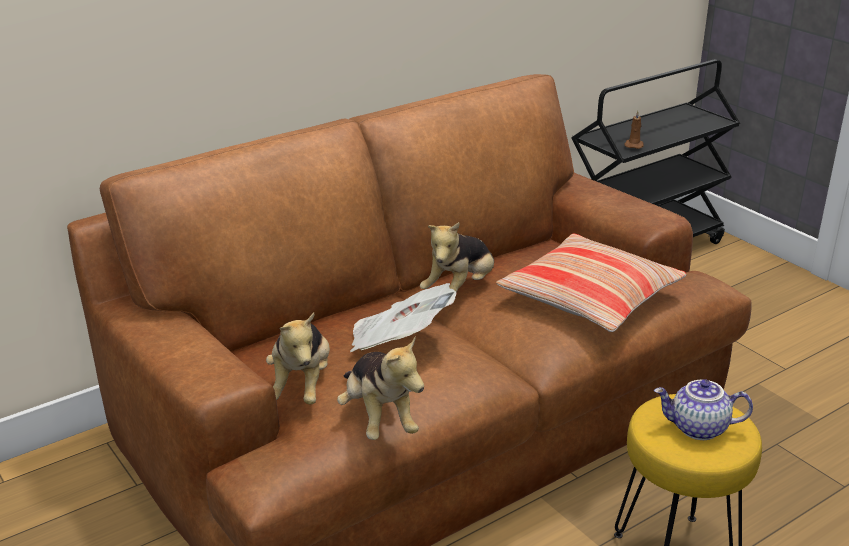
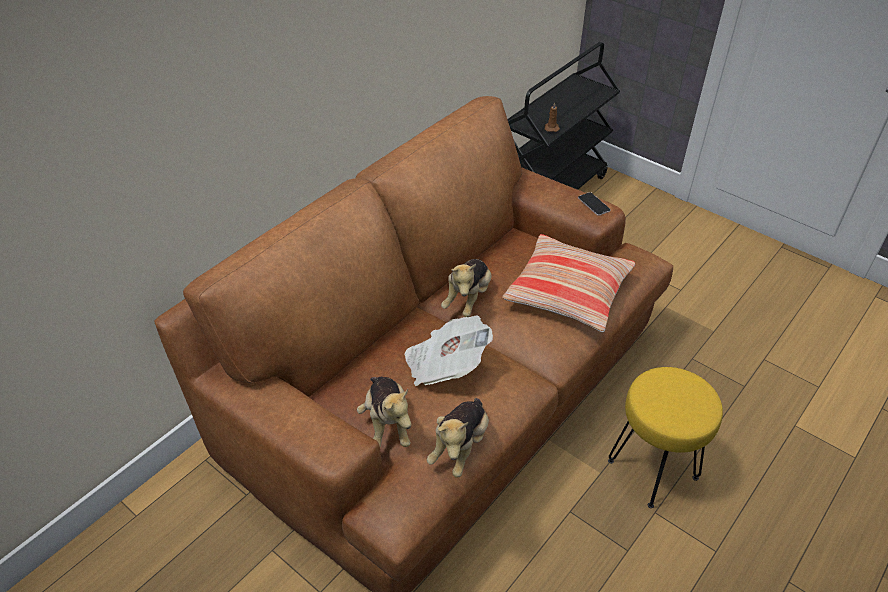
camera: 15 degrees left, 15 degrees up
(378, 419) = (460, 446): plush toy -> plush toy turned 60 degrees clockwise
(652, 211) = (594, 204): none -> phone
(698, 429) = (678, 401): teapot -> none

